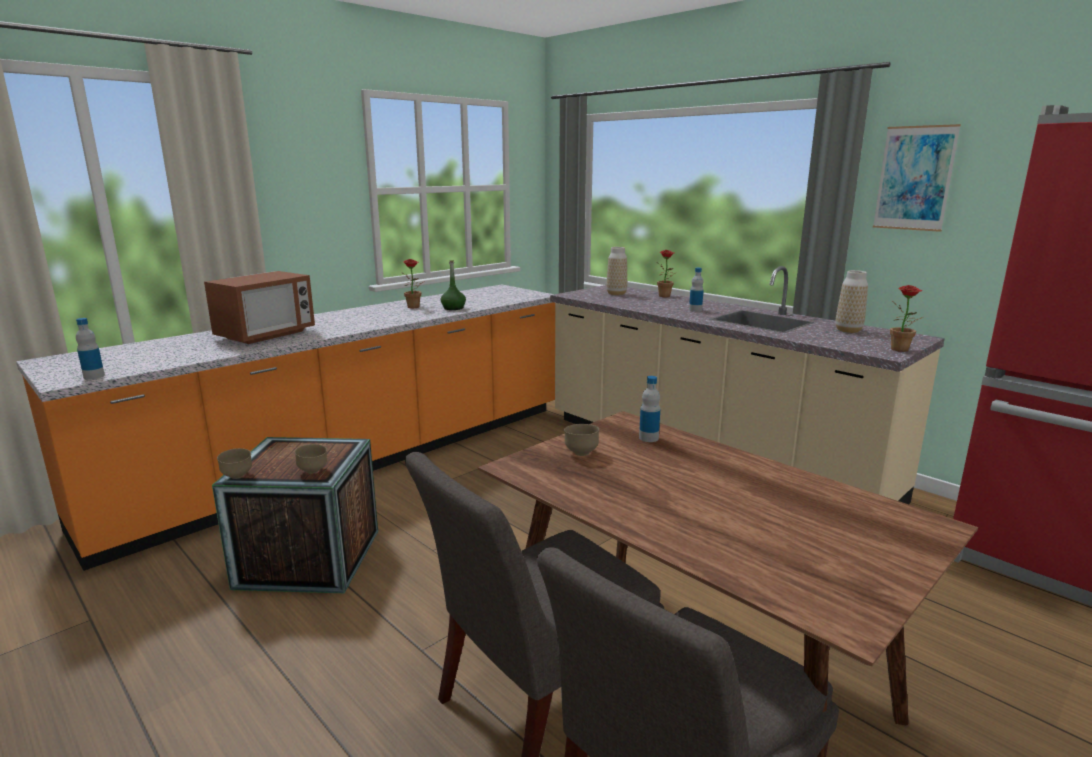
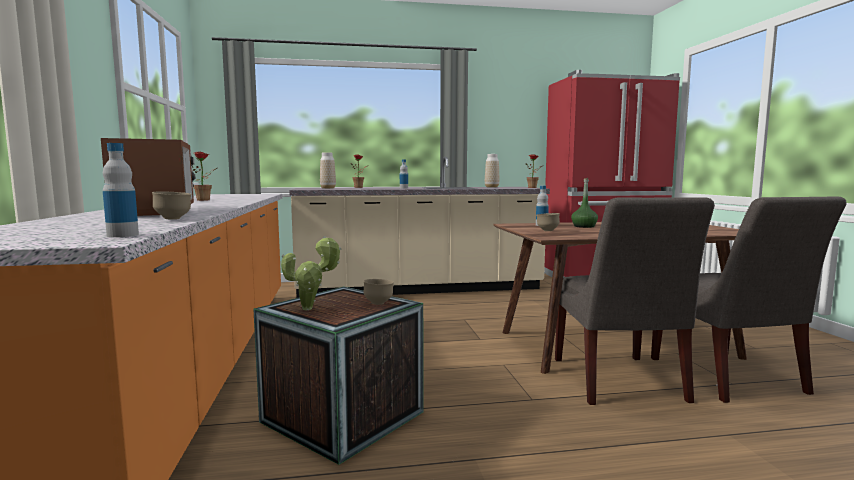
camera: 55 degrees left, 10 degrees down
(237, 476) = (336, 323): brown bowl -> brown bowl (173, 219)
(277, 454) = (311, 308): none -> potted plant
(453, 308) = (243, 198): green bottle -> green bottle (584, 226)
(914, 178) = (489, 110): picture -> none

